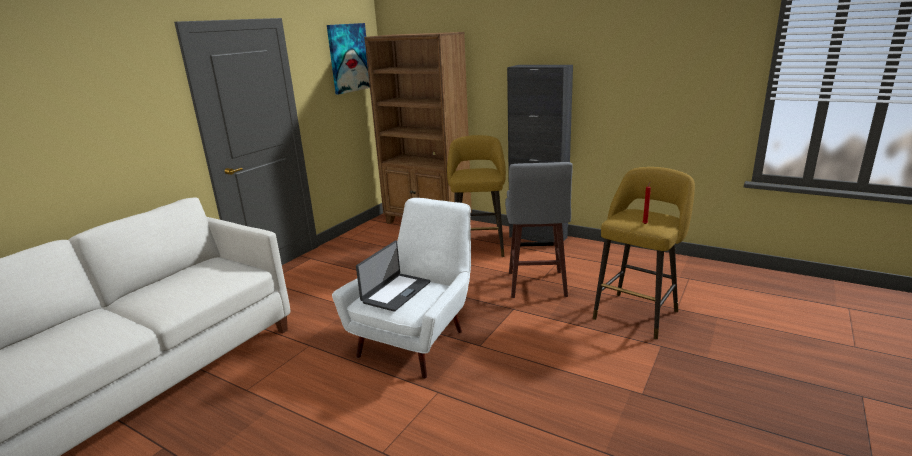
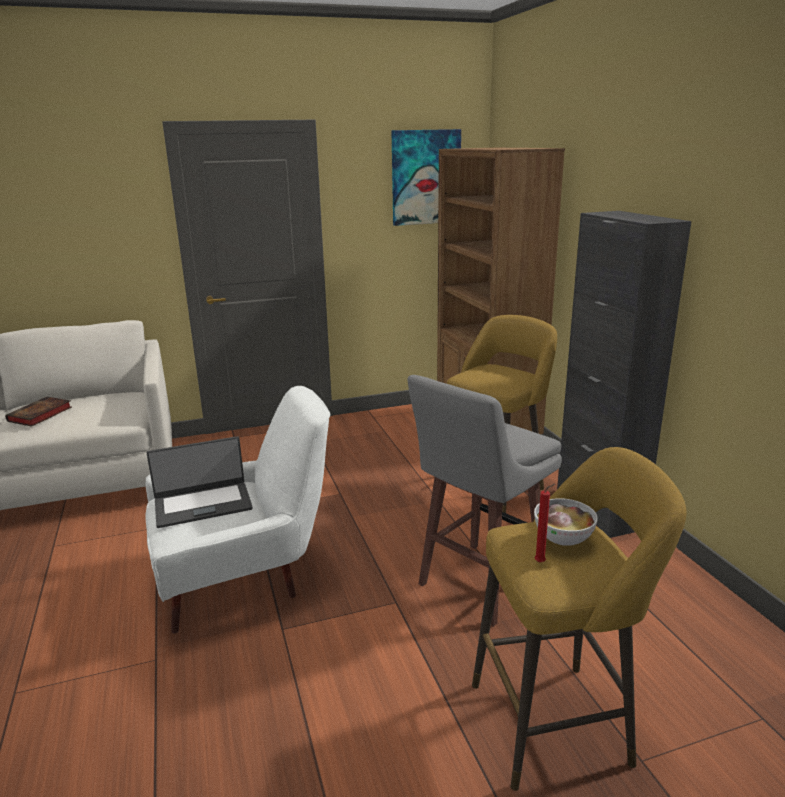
camera: 40 degrees right, 0 degrees up
(169, 293) = (39, 415): none -> book
(637, 215) = (563, 540): none -> bowl

